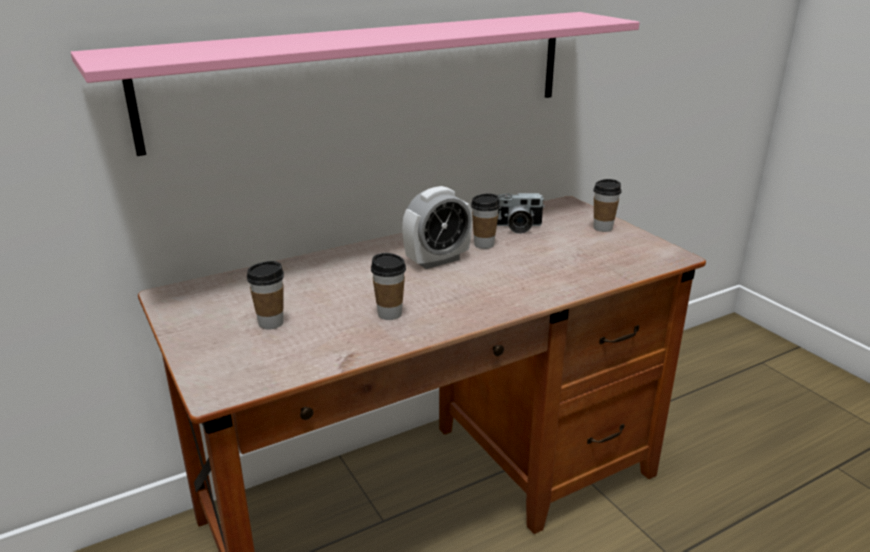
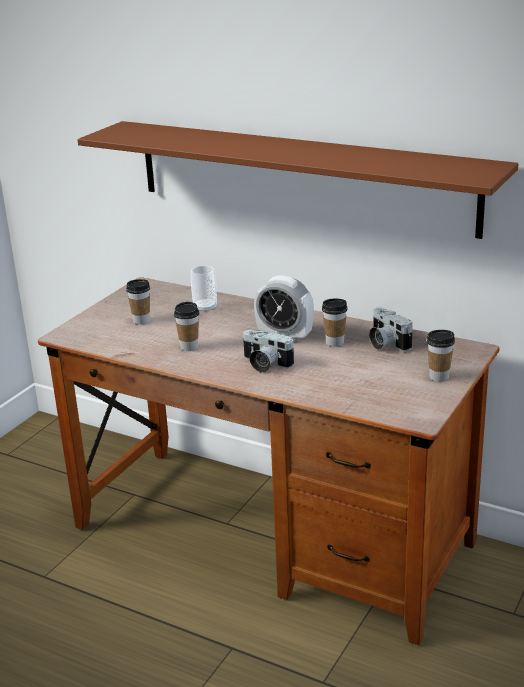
camera: 60 degrees right, 0 degrees up
(304, 278) = (205, 308): none -> cup
(370, 76) = (301, 176): pink shelf -> brown shelf
(488, 287) = (265, 364): none -> camera

